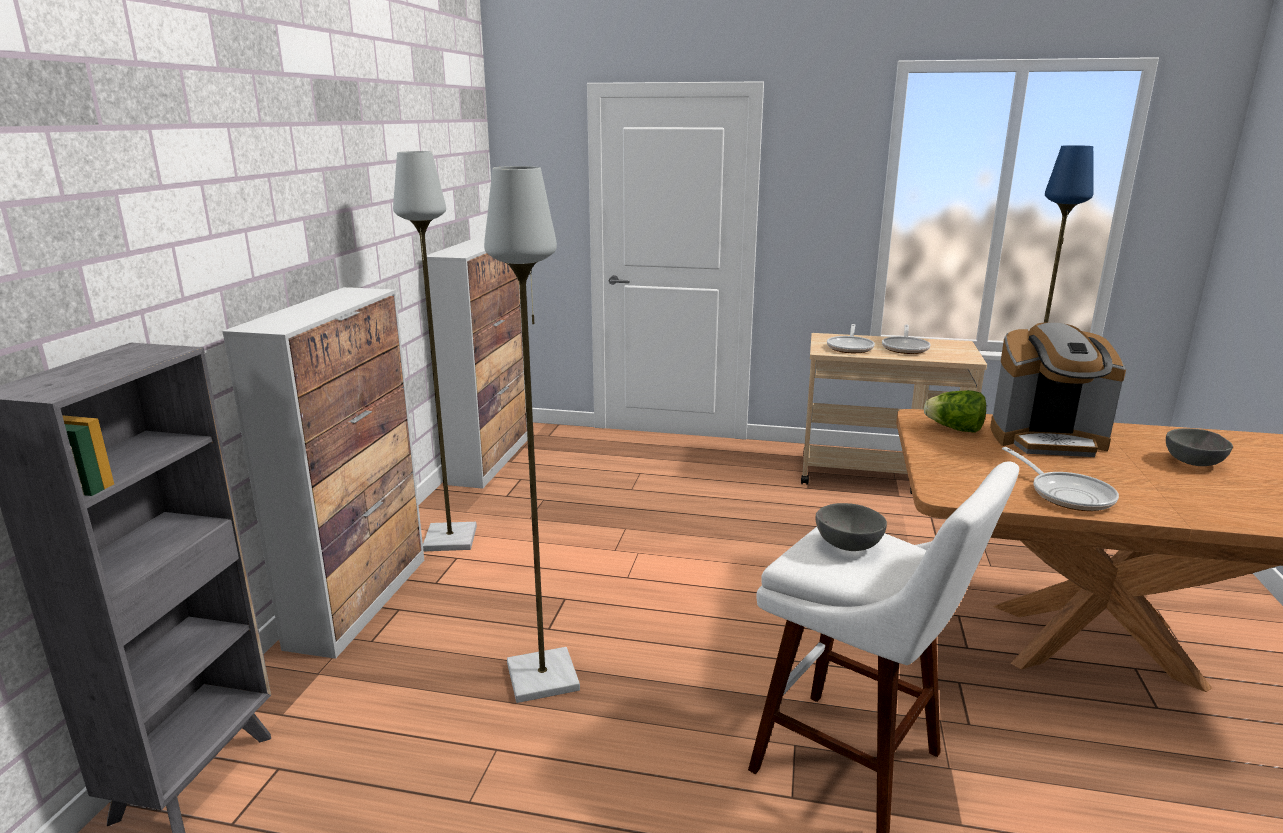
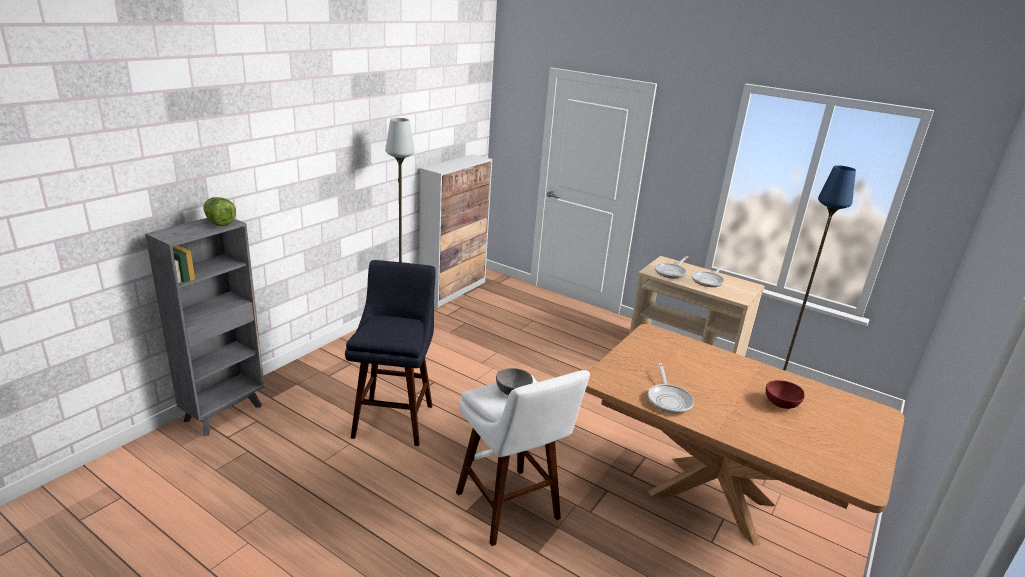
camera: 20 degrees right, 5 degrees up
(360, 600) = (336, 354): cabinet -> none
(543, 676) = (394, 417): grey floor lamp -> blue stool
(954, 429) = (659, 344): lettuce -> lettuce (219, 222)
(1047, 440) = (708, 365): coffee machine -> none
(1194, 463) = (782, 404): grey bowl -> red bowl

